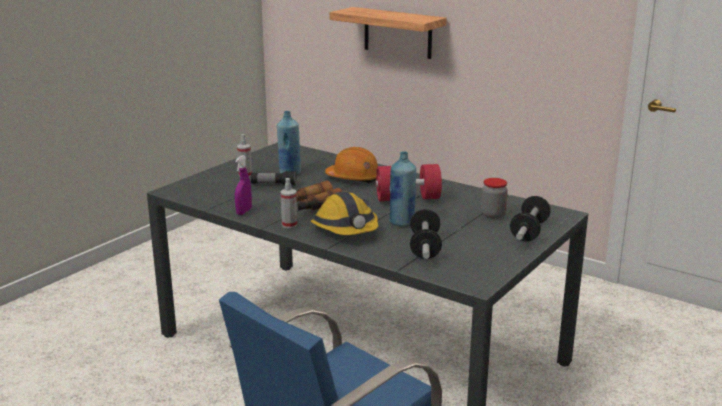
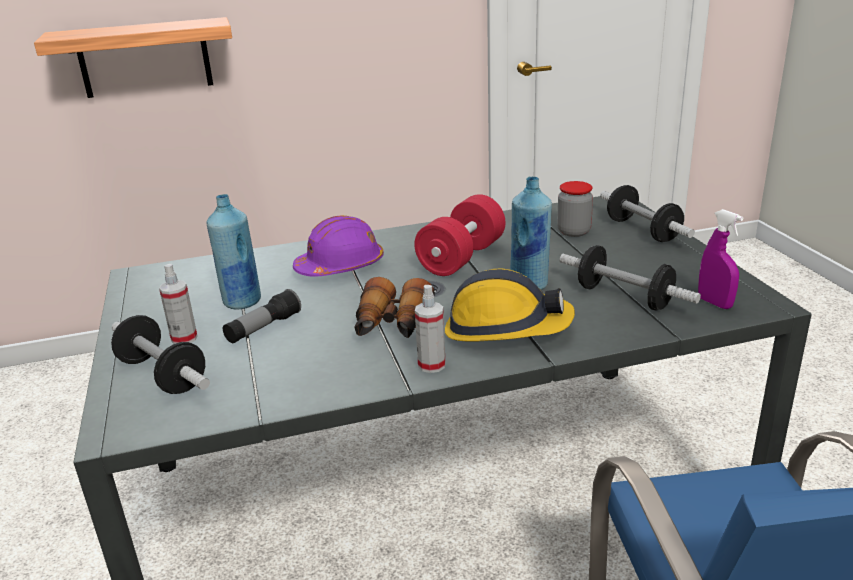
camera: 50 degrees left, 5 degrees up
(214, 182) = (162, 375): none -> dumbbell
(244, 212) = (325, 387): purple spray bottle -> purple spray bottle (715, 303)
(354, 178) = (340, 267): orange hard hat -> purple hard hat

